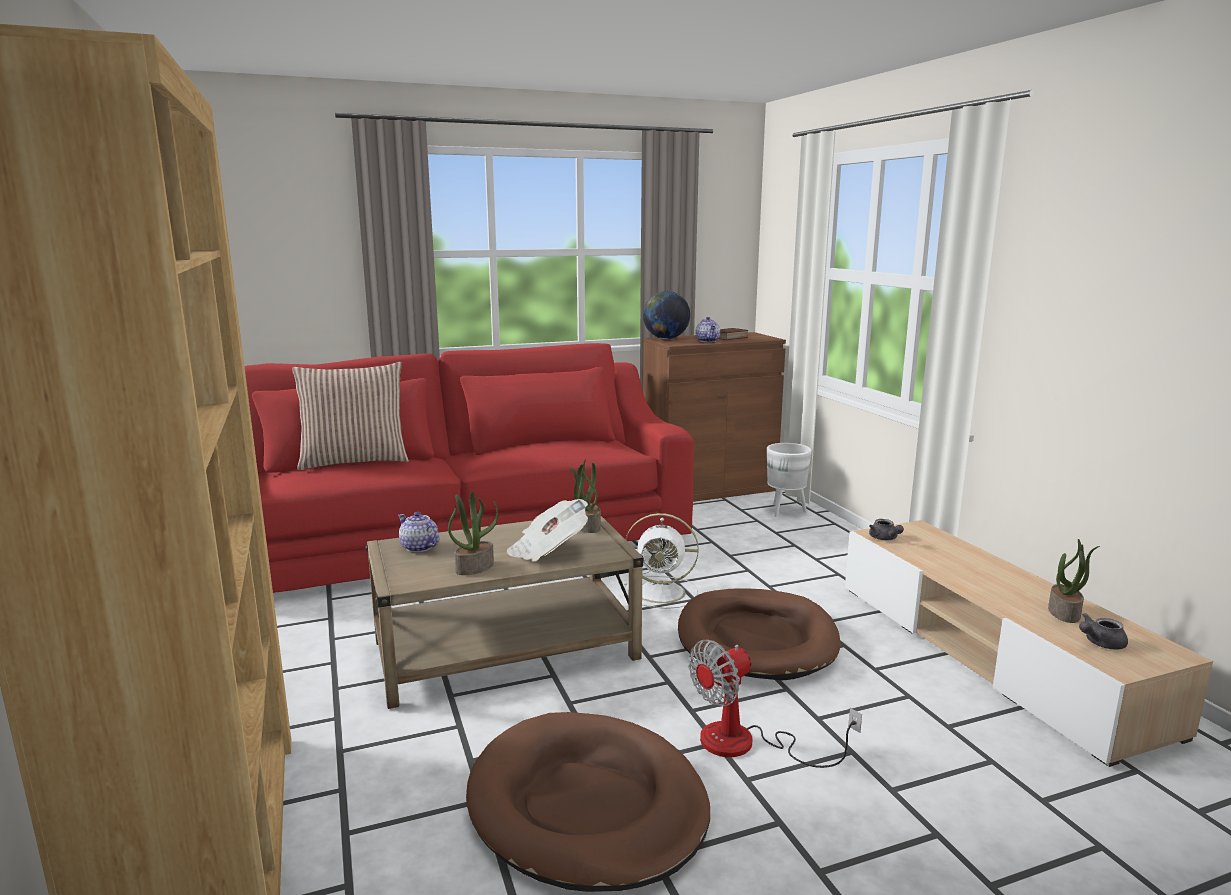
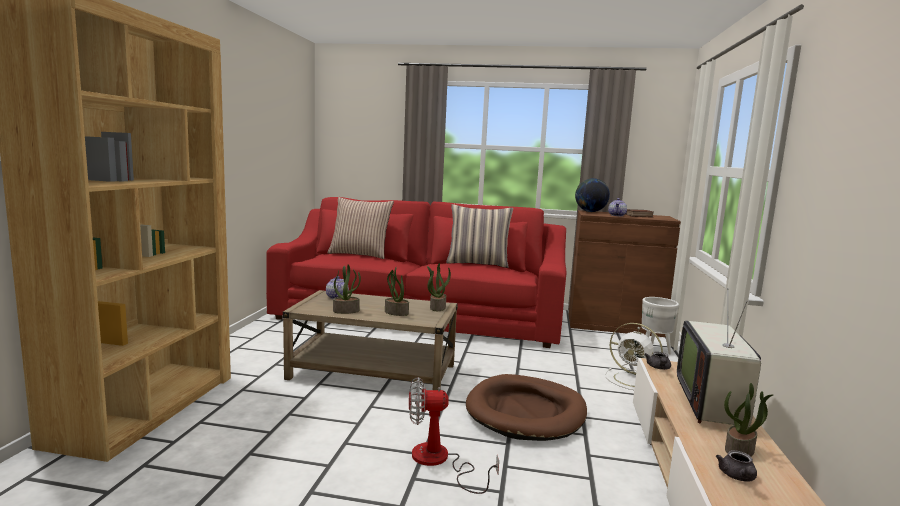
camera: 30 degrees right, 5 degrees down
(548, 550) = (396, 313): newspaper -> potted plant
(551, 441) = (478, 263): none -> pillow
(587, 806) = (312, 455): brown dog bed -> none
(663, 592) = (501, 371): white fan -> white fan (633, 380)
(983, 567) = (714, 404): none -> television
(1099, 643) = (738, 477): grey teapot -> grey teapot turned 90 degrees counterclockwise

